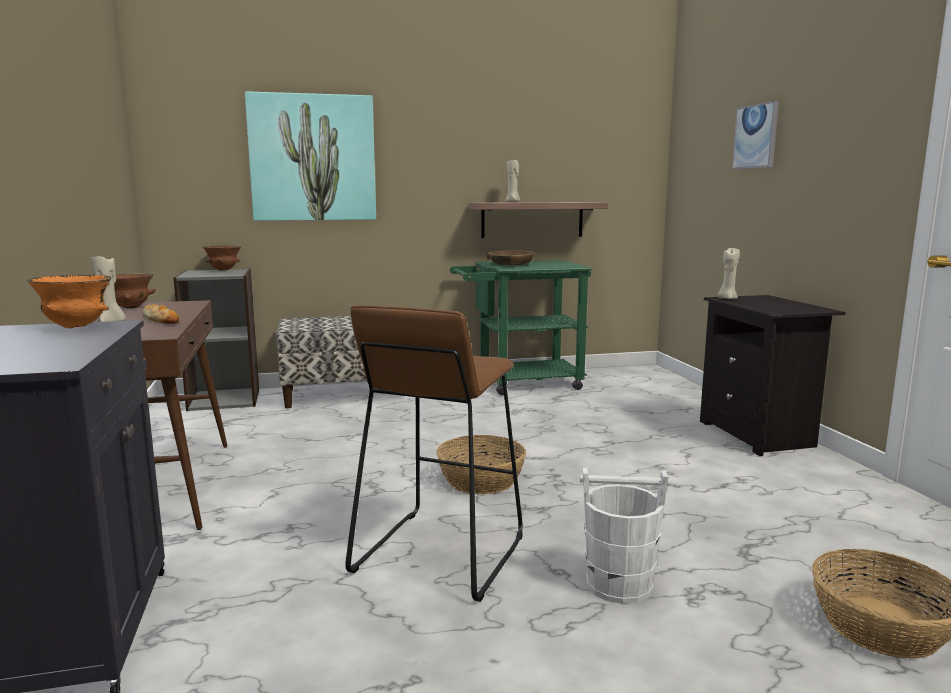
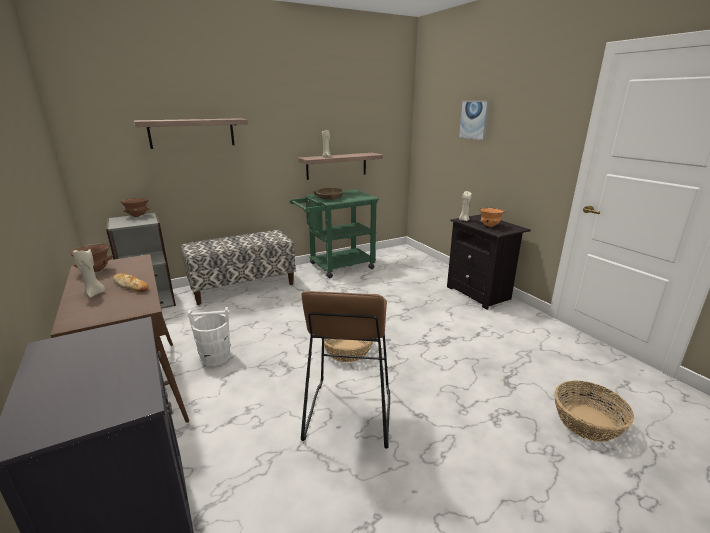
camera: 15 degrees left, 10 degrees up
(76, 327) = (107, 336): orange bowl -> orange bowl (489, 226)
(312, 158) = (192, 133): picture -> shelf
(619, 585) = (456, 419): white bucket -> white bucket (216, 357)

